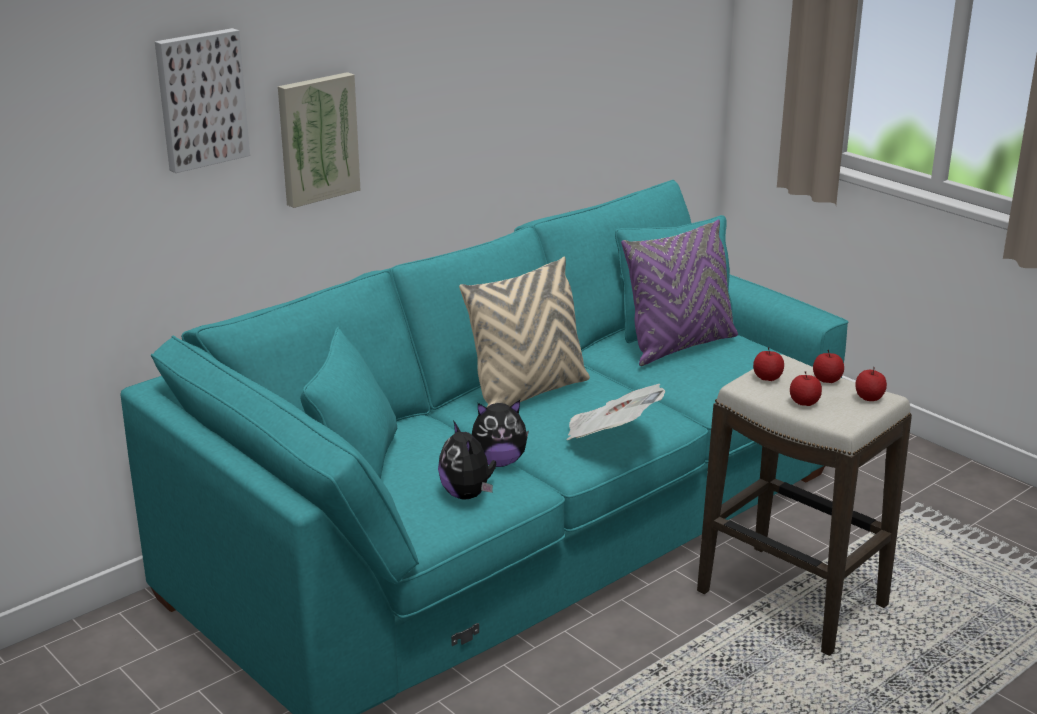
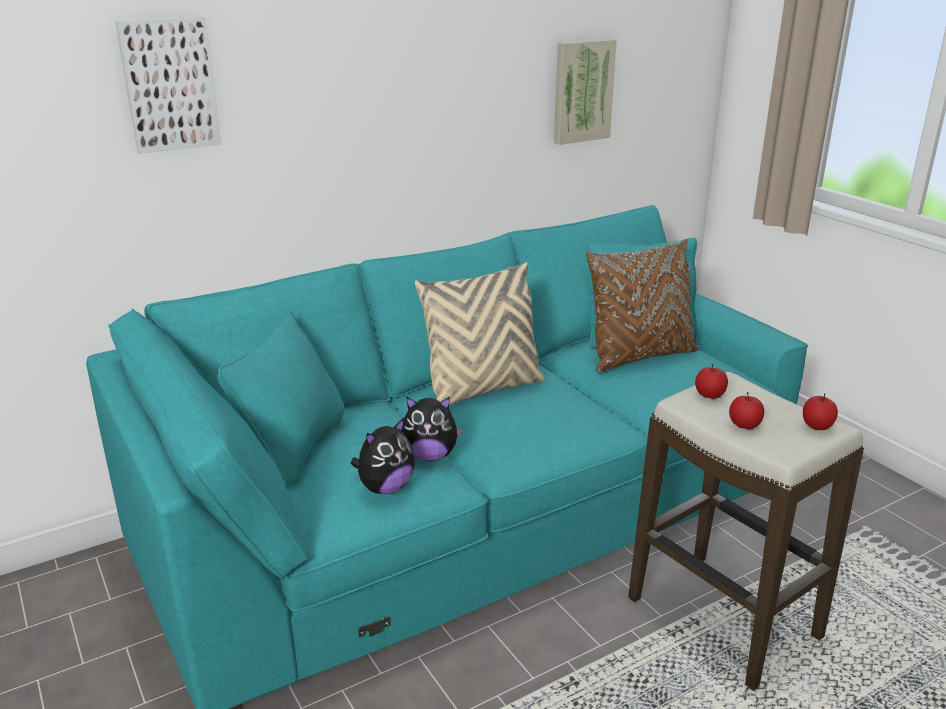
camera: 10 degrees right, 0 degrees up
(317, 138) = (296, 135): picture -> picture (582, 91)
(467, 494) = (385, 488): plush toy -> plush toy turned 120 degrees counterclockwise
(611, 435) = (548, 439): newspaper -> none
(679, 346) = (639, 356): purple pillow -> brown pillow
(827, 380) = (773, 402): apple -> none

